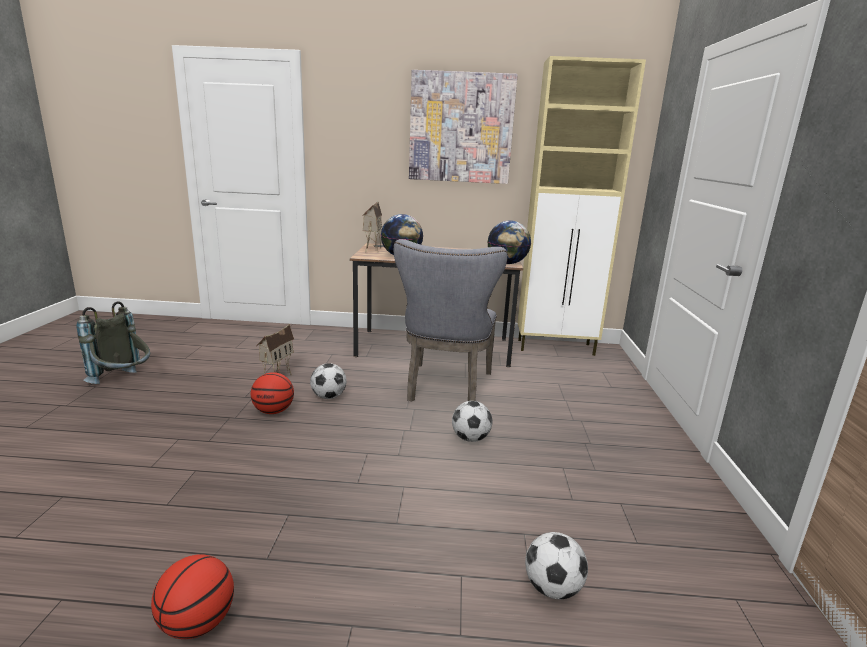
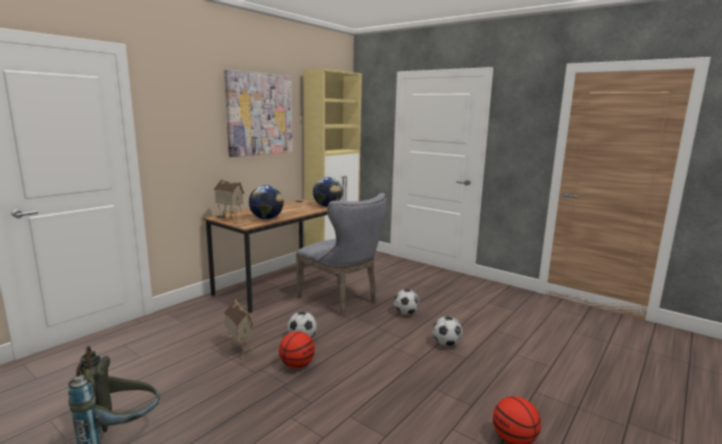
camera: 55 degrees left, 5 degrees down
(552, 588) = (533, 337): football -> football (446, 344)

